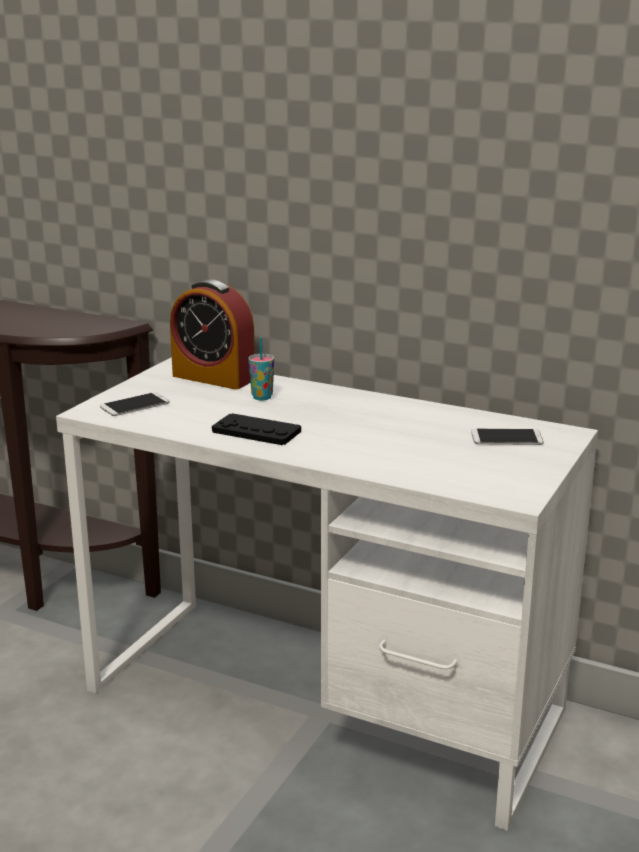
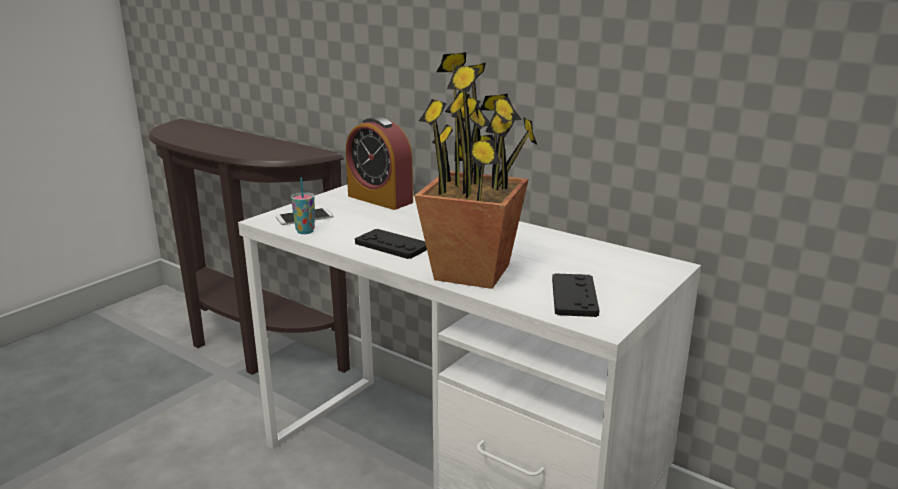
camera: 10 degrees right, 0 degrees up
(262, 397) = (411, 217): cup -> cup (305, 231)
(360, 454) = (472, 272): none -> potted plant
(478, 472) = (574, 296): none -> black game controller
(506, 438) = (611, 266): phone -> none

